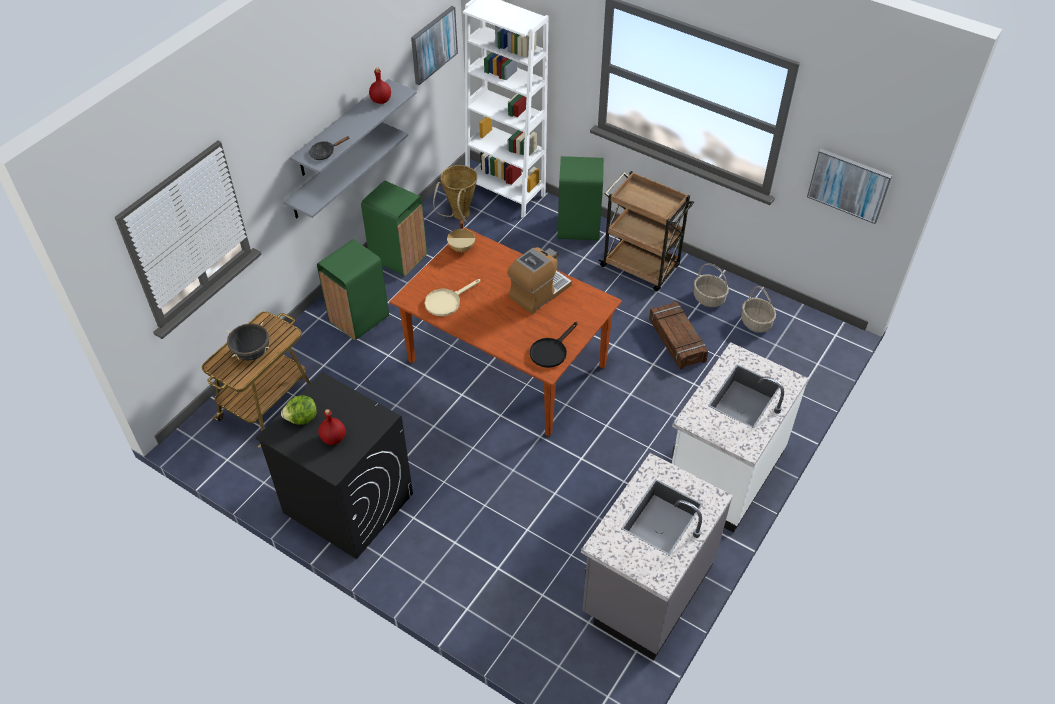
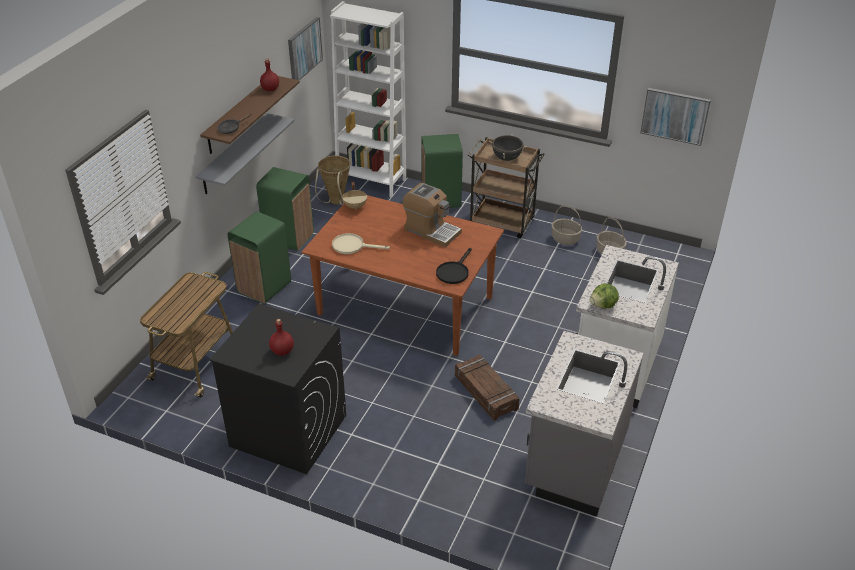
camera: 10 degrees left, 10 degrees down
(252, 353) = (184, 305): black cooking pot -> black cooking pot (506, 158)
(302, 419) = (249, 340): lettuce -> lettuce (603, 305)
(342, 128) = (239, 115): grey shelf -> brown shelf
(447, 301) = (352, 246): beige frying pan -> beige frying pan turned 60 degrees clockwise
(539, 292) = (431, 231): coffee machine -> coffee machine turned 90 degrees clockwise
(676, 340) = (547, 272): crate -> crate (485, 392)

